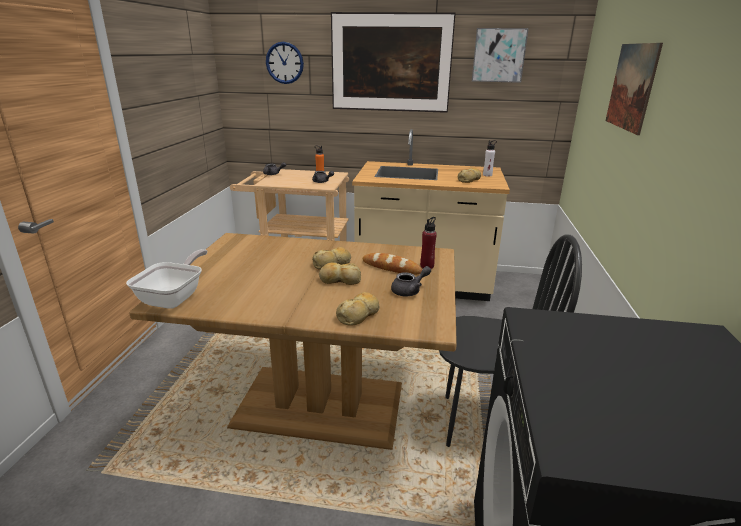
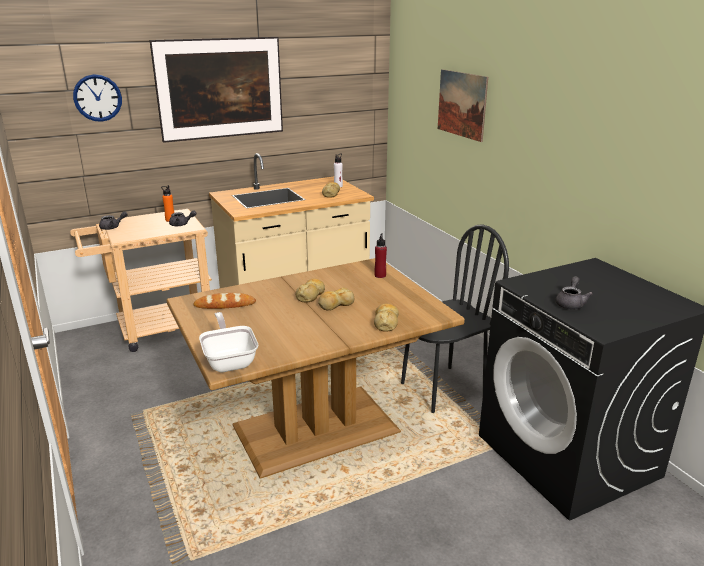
camera: 35 degrees left, 0 degrees up
(391, 267) = (357, 284): bread -> bread (225, 305)
(410, 291) = (394, 296): grey teapot -> grey teapot (570, 303)
(498, 55) = (320, 73): picture -> none

